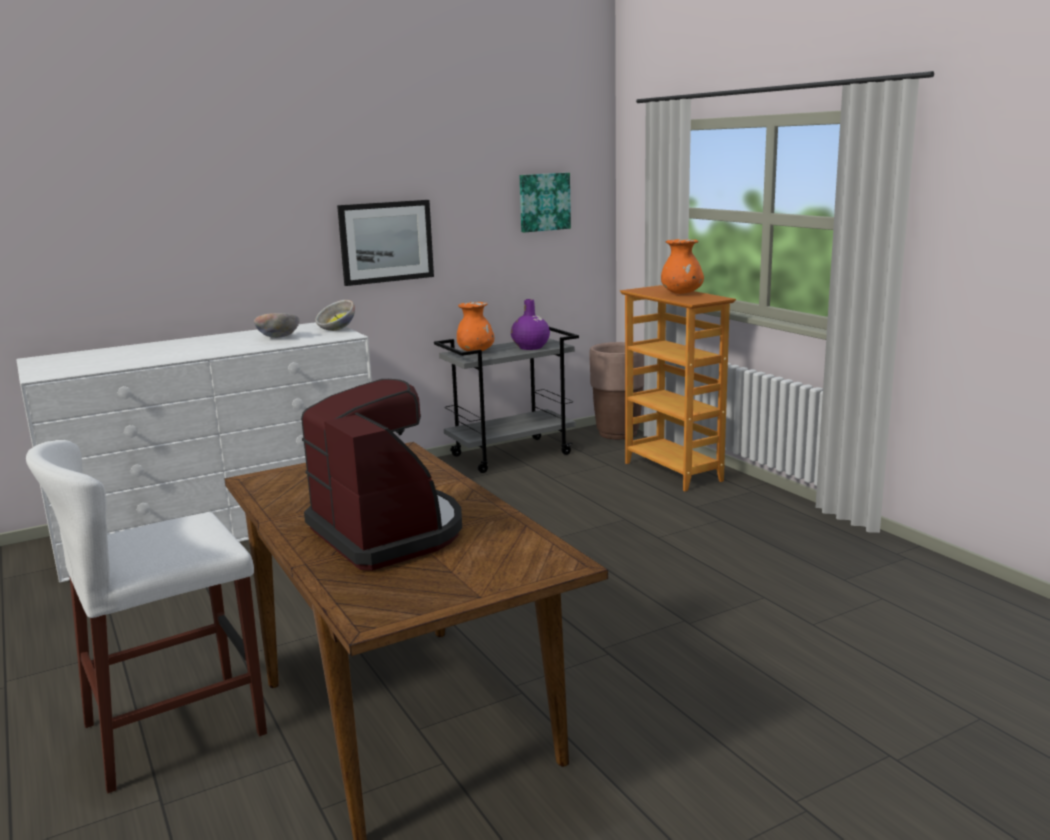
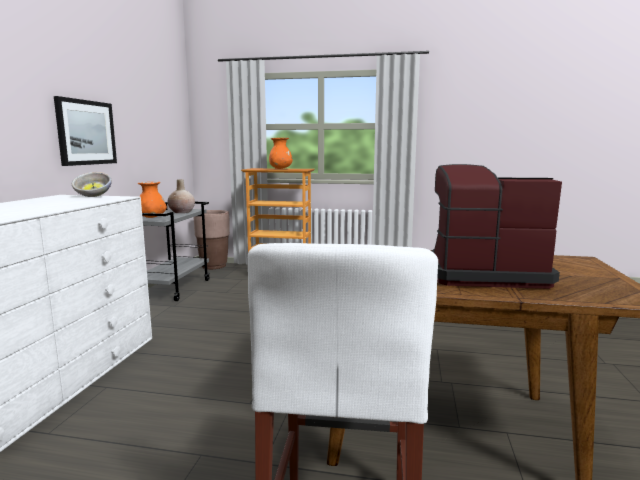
camera: 50 degrees left, 5 degrees down
(278, 338) = (58, 202): bowl -> none
(530, 347) = (182, 212): purple vase -> beige vase
(544, 202) = (163, 118): picture -> none

